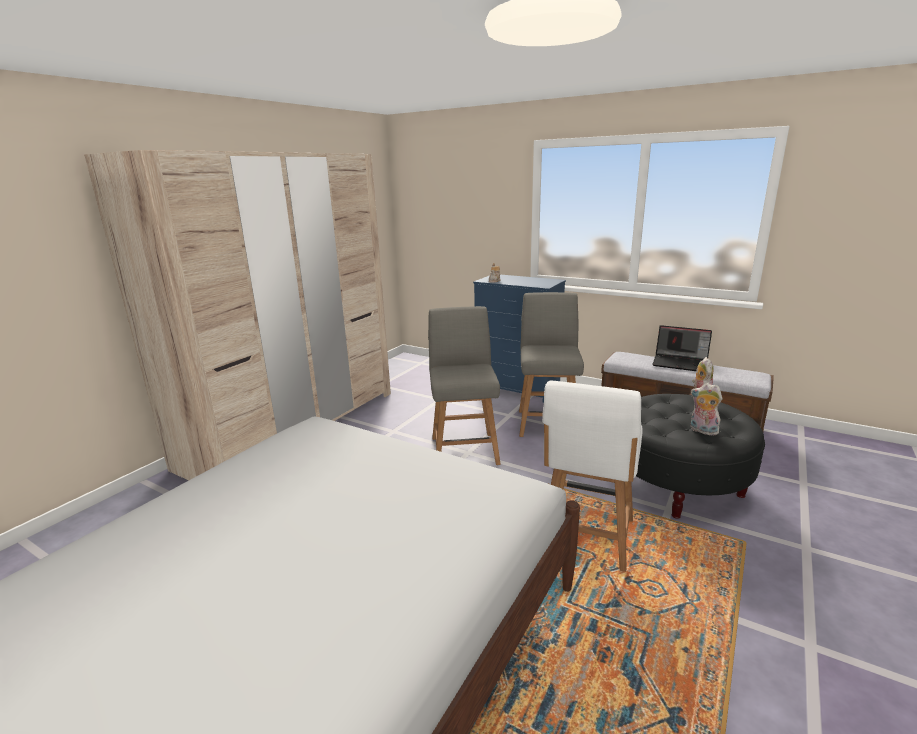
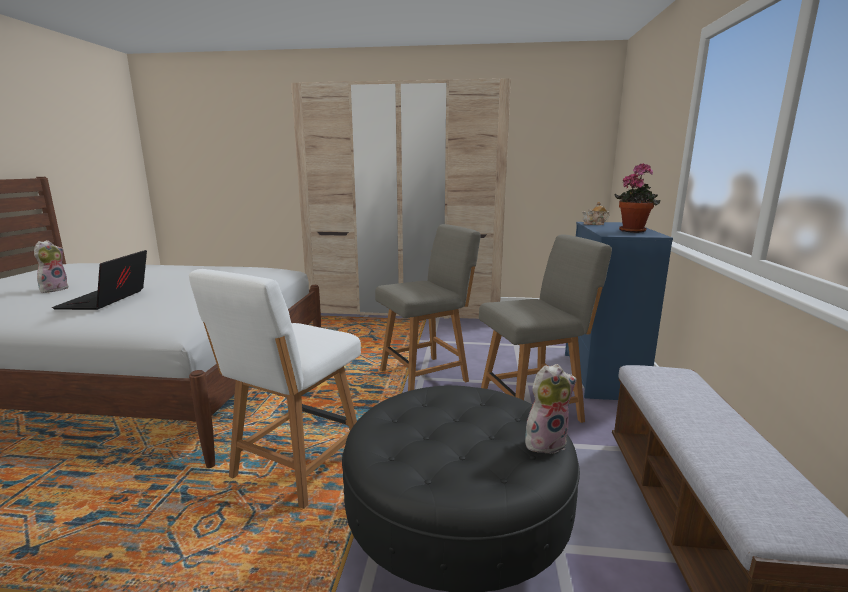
camera: 65 degrees right, 5 degrees down
(533, 280) = (633, 230): none -> potted plant
(586, 538) = (295, 468): white chair -> white chair turned 60 degrees counterclockwise
(681, 363) = (722, 421): laptop -> laptop (106, 300)
(702, 431) = (418, 446): plush toy -> plush toy (54, 289)

